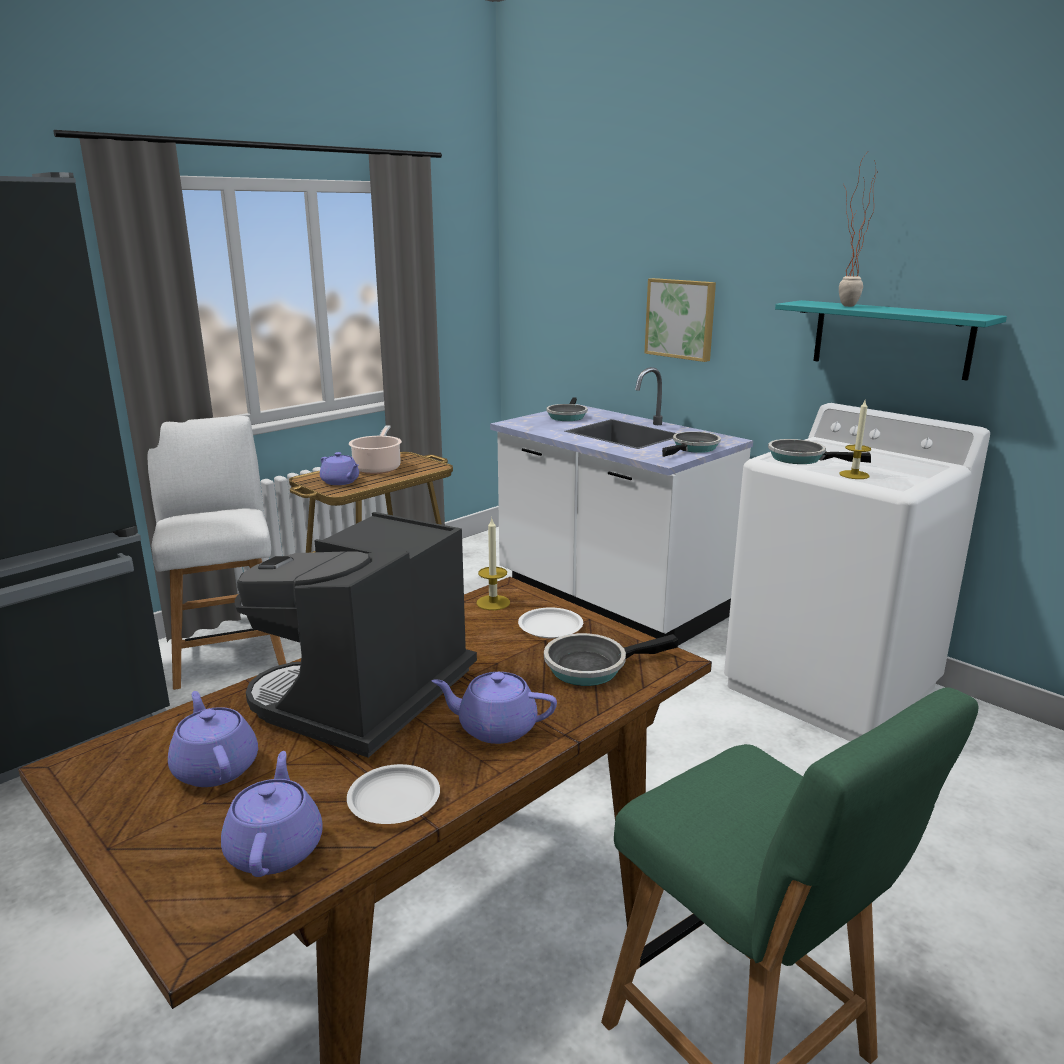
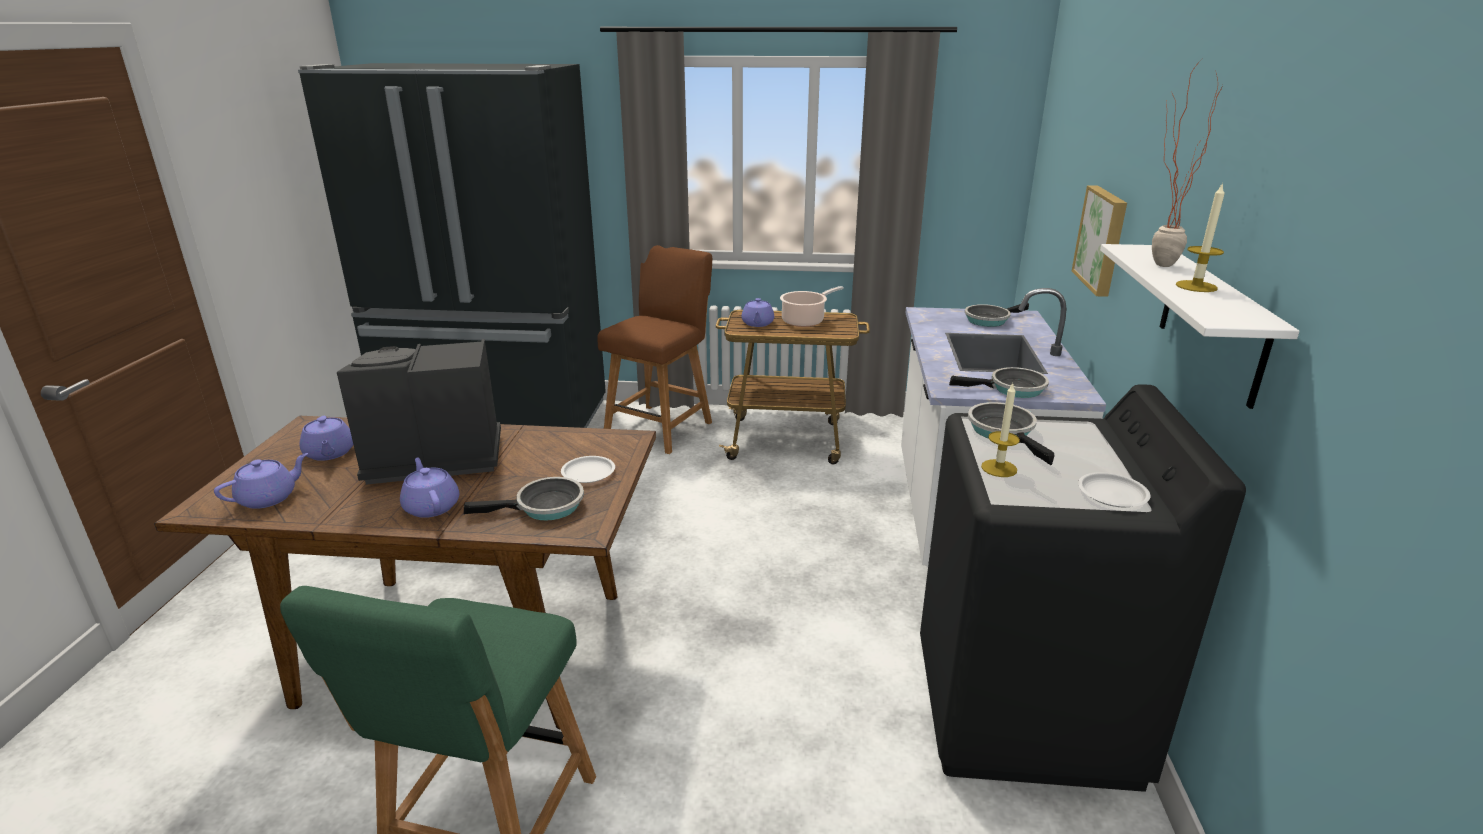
camera: 50 degrees right, 5 degrees up
(215, 767) = (329, 453): purple teapot -> purple teapot turned 135 degrees clockwise
(229, 651) = (661, 426): white chair -> brown chair
(394, 799) = (331, 508): white plate -> white plate (1112, 494)
(493, 602) = (603, 441): candle -> candle (1196, 286)
(591, 667) = (544, 507): frying pan -> frying pan turned 135 degrees clockwise
(832, 687) = (1024, 710): white washing machine -> black washing machine
(891, 339) = (1212, 322): turquoise shelf -> white shelf

